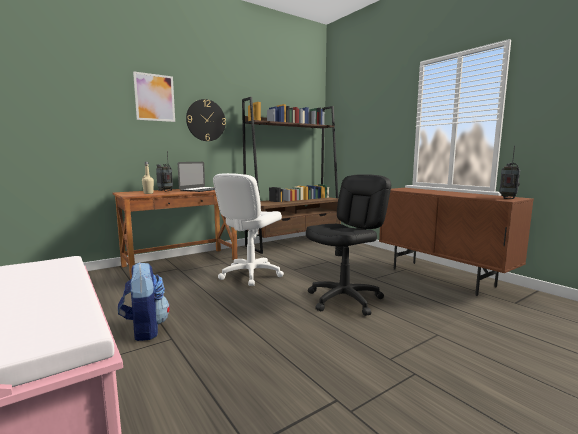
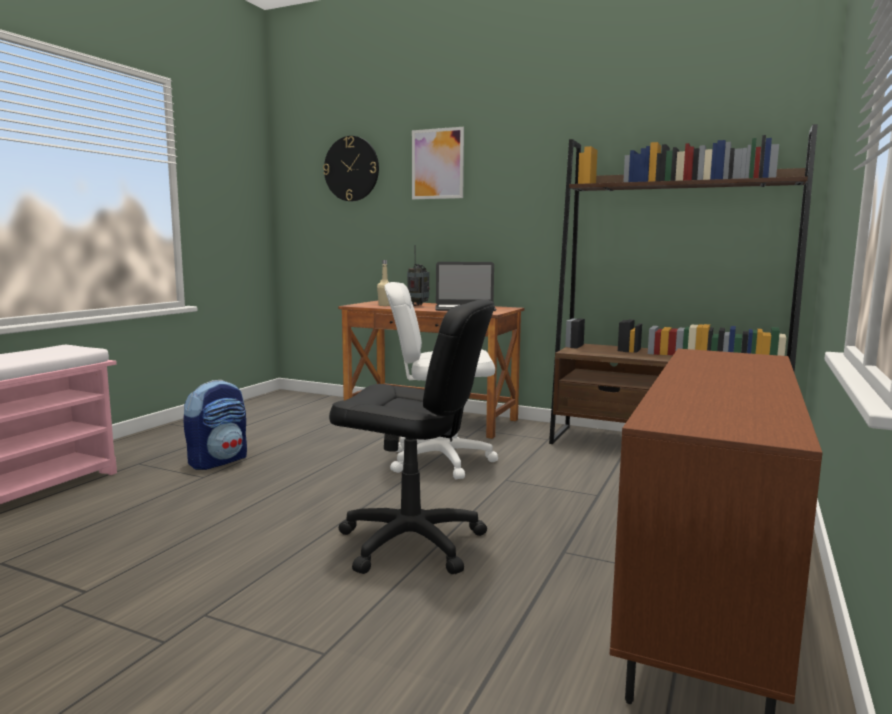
camera: 60 degrees right, 0 degrees up
(206, 120) = (512, 191): wall clock -> wall clock (351, 169)
(508, 198) = (711, 424): radio -> none

